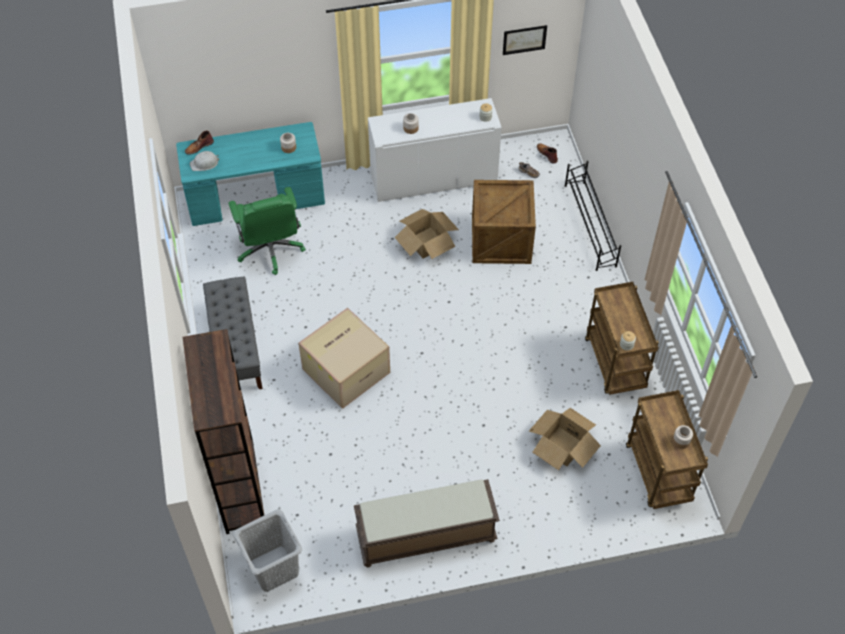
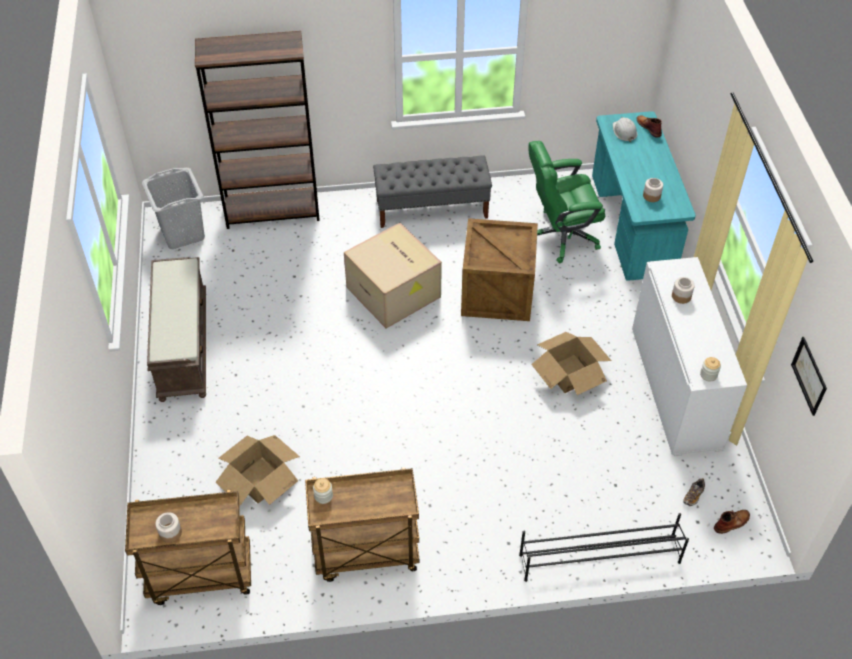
camera: 95 degrees right, 5 degrees down
(502, 239) = (574, 452): crate -> crate (498, 293)

